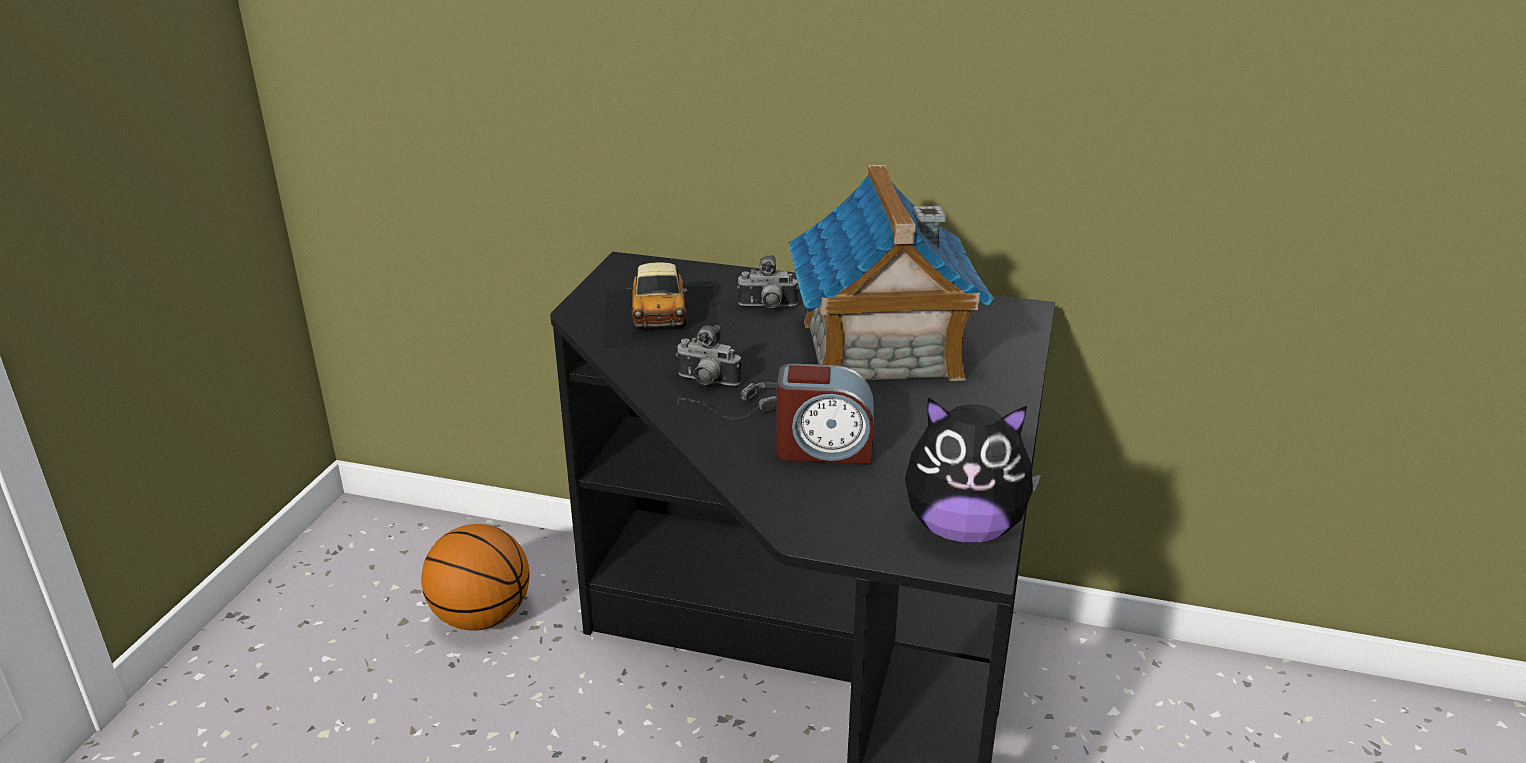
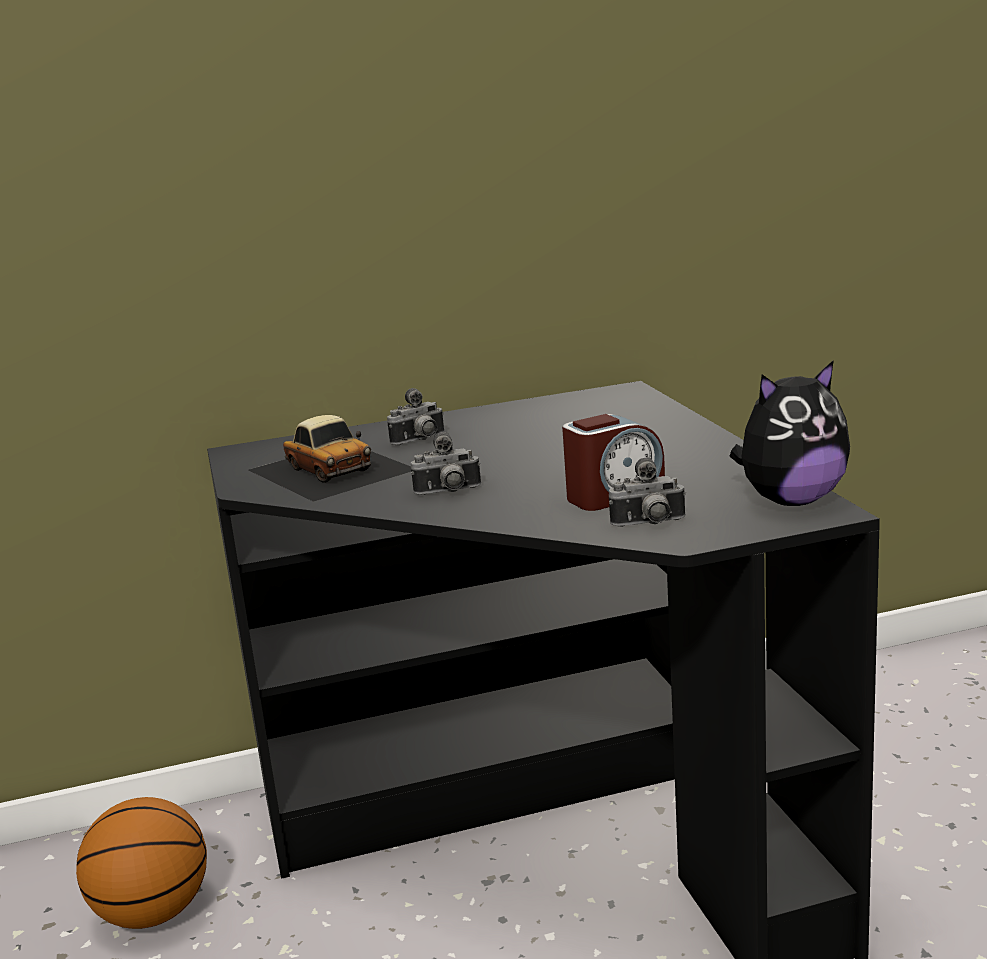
camera: 30 degrees left, 10 degrees down
(736, 414) = (508, 500): headphones -> none
(803, 499) = (649, 524): none -> camera
(880, 350) = (558, 436): toy house -> none

